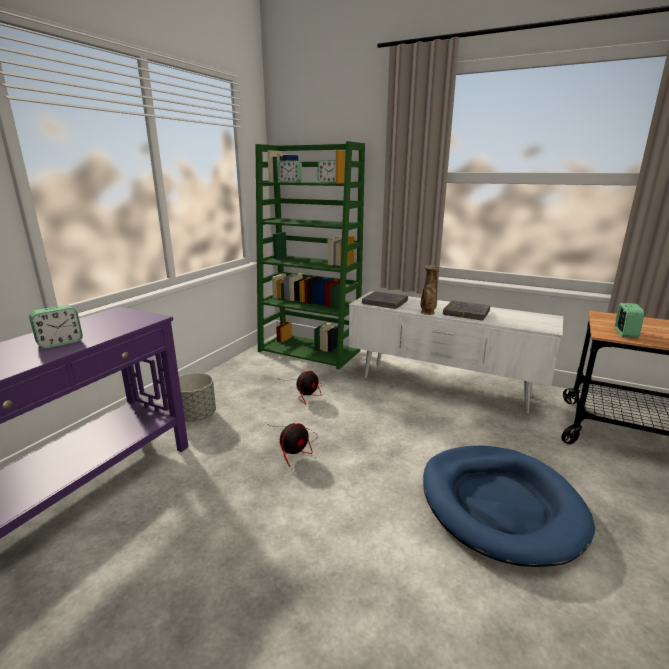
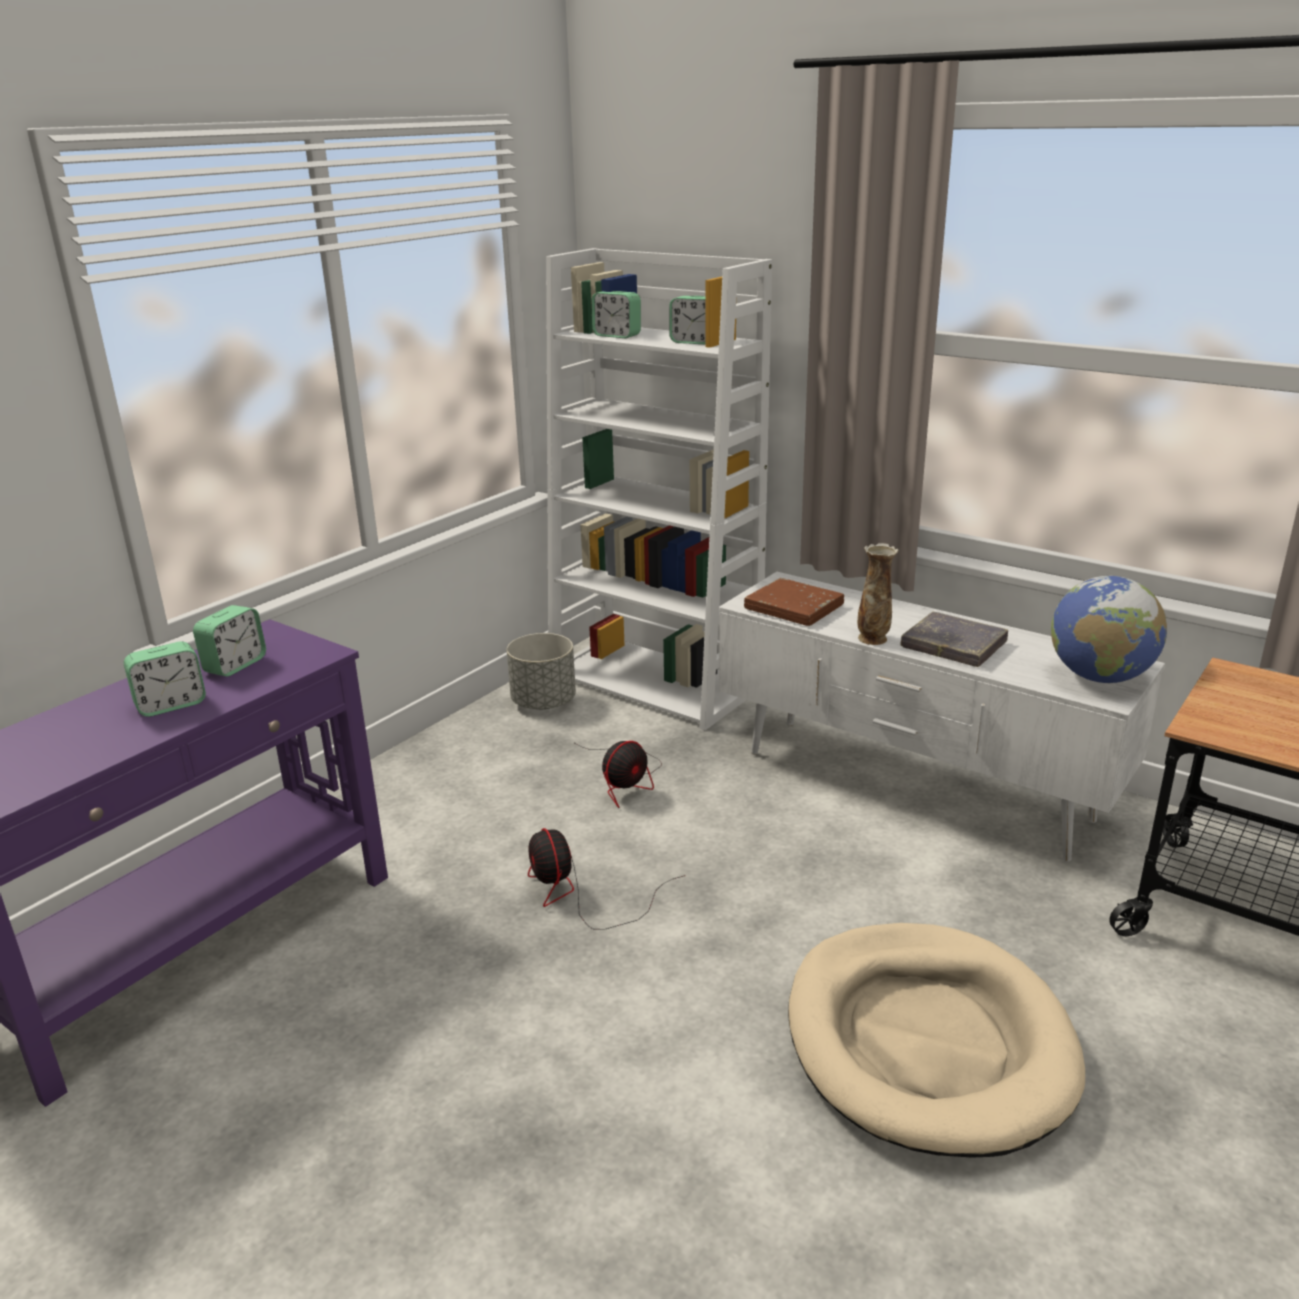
camera: 10 degrees right, 5 degrees up
(196, 416) = (408, 817): grey planter -> grey planter (544, 702)
(295, 447) = (579, 895): fan -> fan turned 105 degrees clockwise
(310, 351) = (656, 682): green bookcase -> white bookcase
(384, 303) = (793, 608): grey book -> brown book
(499, 505) = (927, 1042): blue dog bed -> beige dog bed
(539, 322) = (1099, 677): none -> globe
(625, 333) = (1245, 727): alarm clock -> alarm clock (235, 665)

